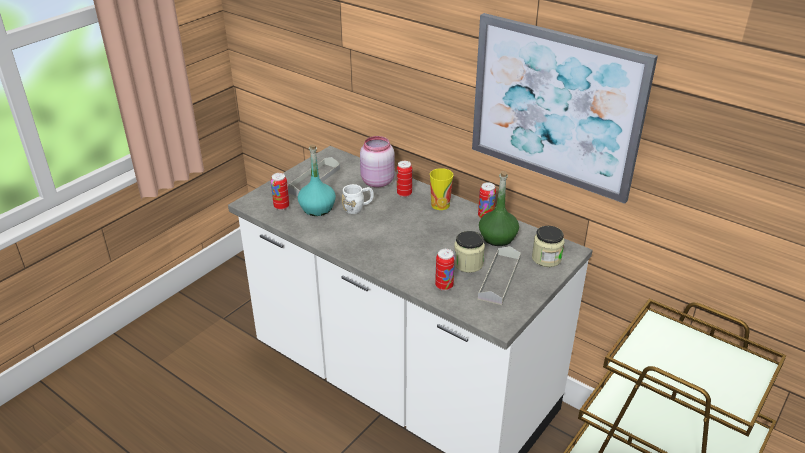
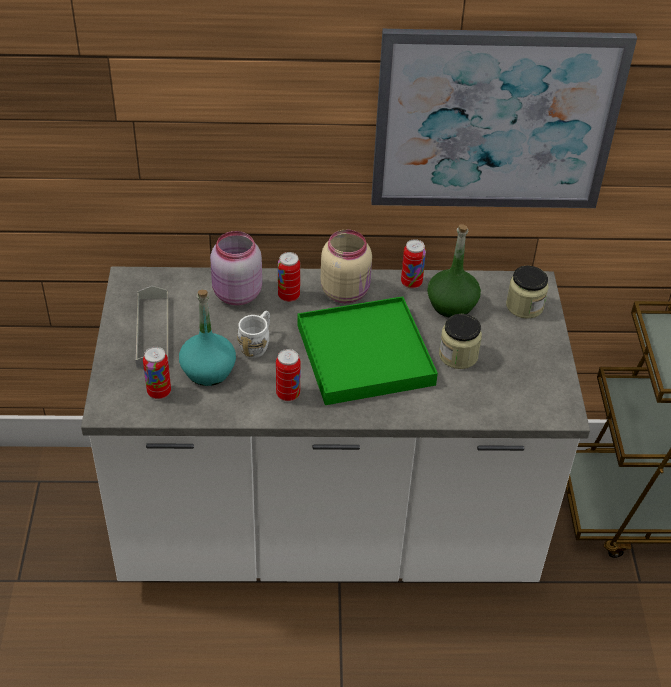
camera: 40 degrees left, 10 degrees up
(411, 238) = (364, 355): none -> green tray
(440, 205) = (346, 291): cup -> beige jar
(444, 286) = (464, 398): can -> can (288, 394)
(499, 278) = (507, 357): grey tray -> none

